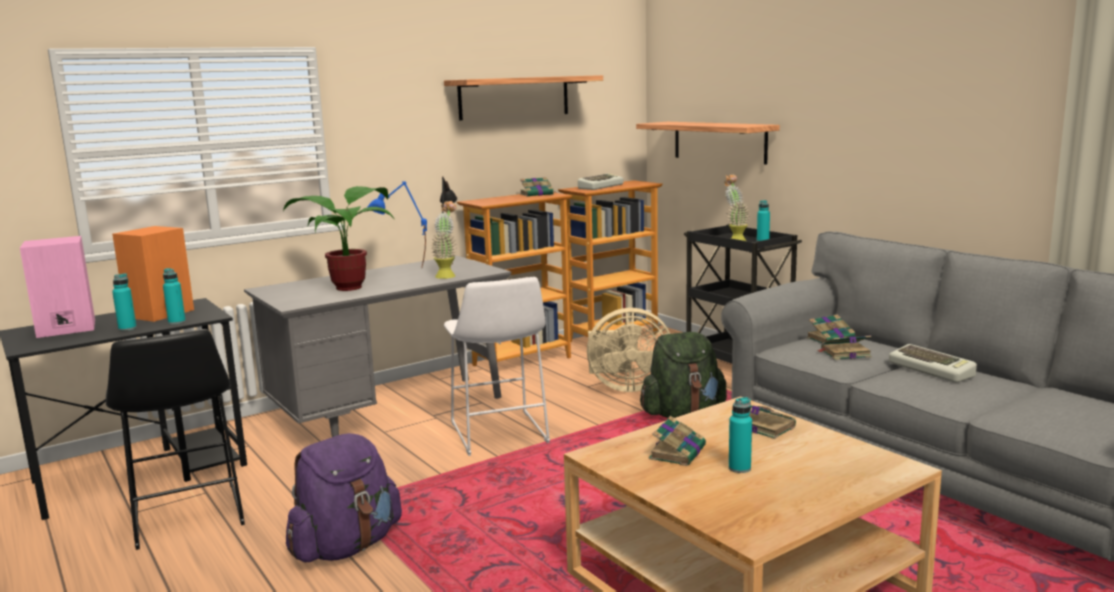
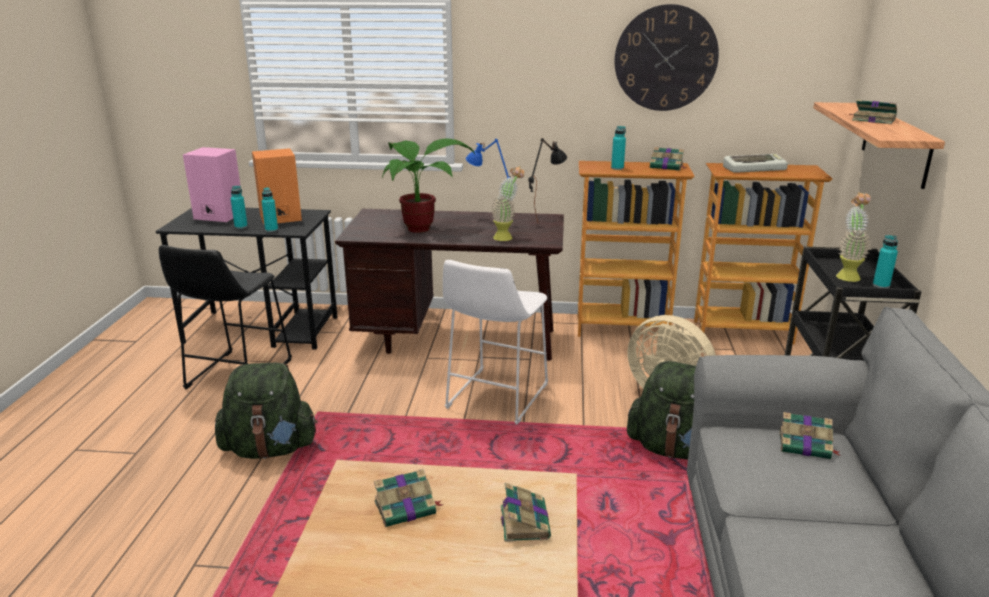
camera: 40 degrees right, 10 degrees up
(347, 547) = (270, 449): purple backpack -> green backpack
(391, 411) = (457, 340): grey desk -> brown desk
(514, 97) = (665, 58): shelf -> wall clock
(739, 468) = (415, 556): turquoise bottle -> turquoise bottle (617, 168)
(844, 353) = (778, 473): book -> book (872, 120)
(932, 370) = (852, 549): keyboard -> none

